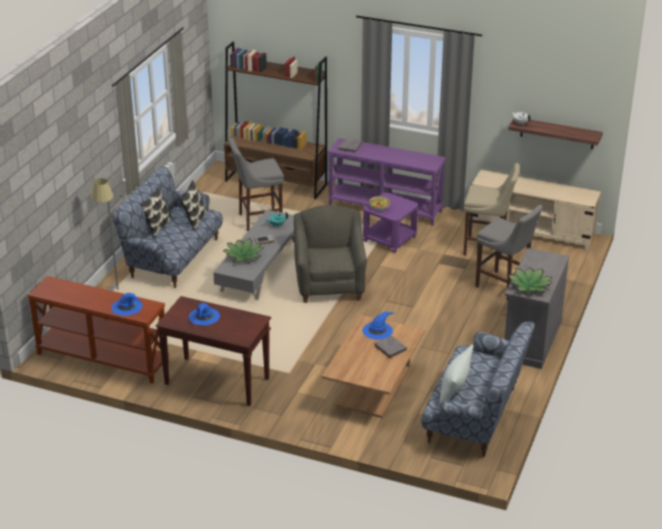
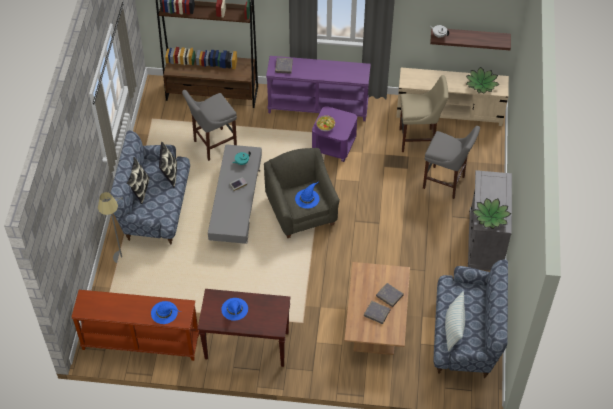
camera: 15 degrees left, 20 degrees up
(243, 256) = (226, 207): potted plant -> potted plant (481, 84)
(369, 360) = (376, 313): none -> grey book
(378, 330) = (372, 277): blue hat -> blue hat (307, 198)

